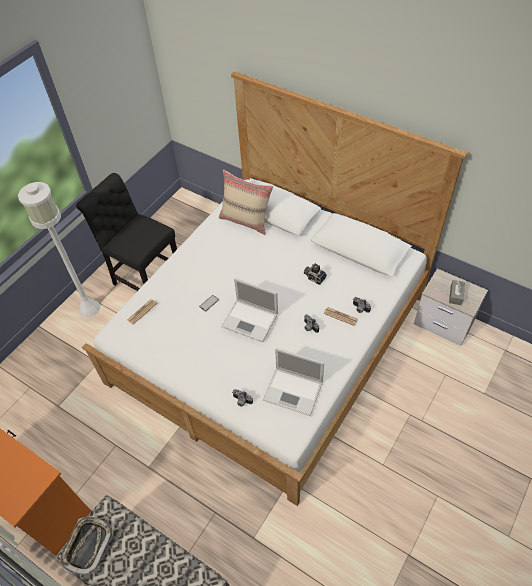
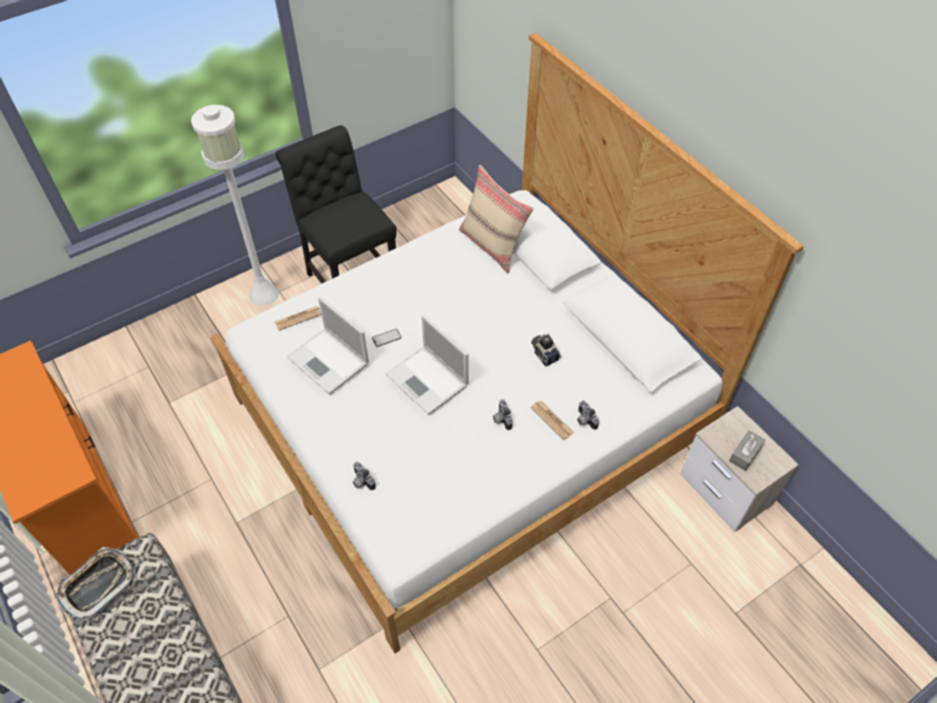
camera: 20 degrees right, 0 degrees up
(294, 391) = (436, 496): laptop -> laptop (329, 361)

